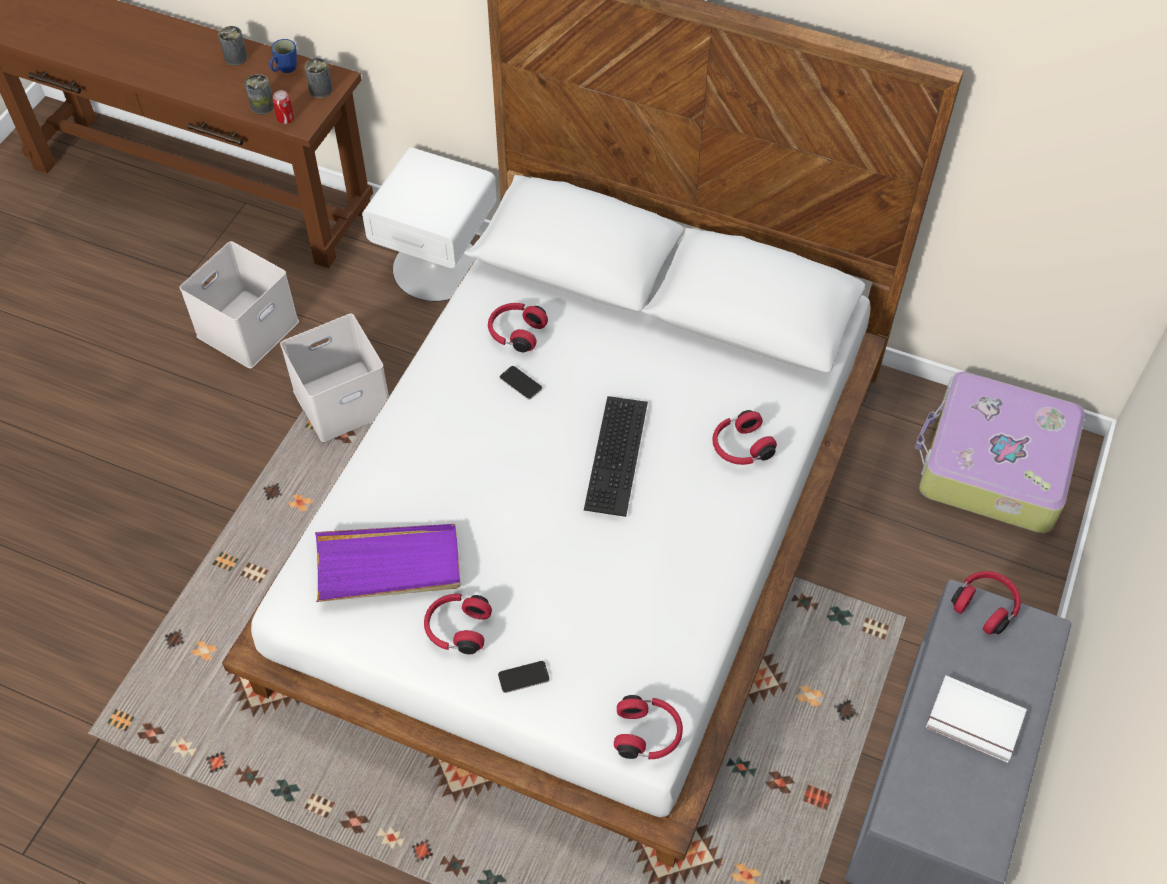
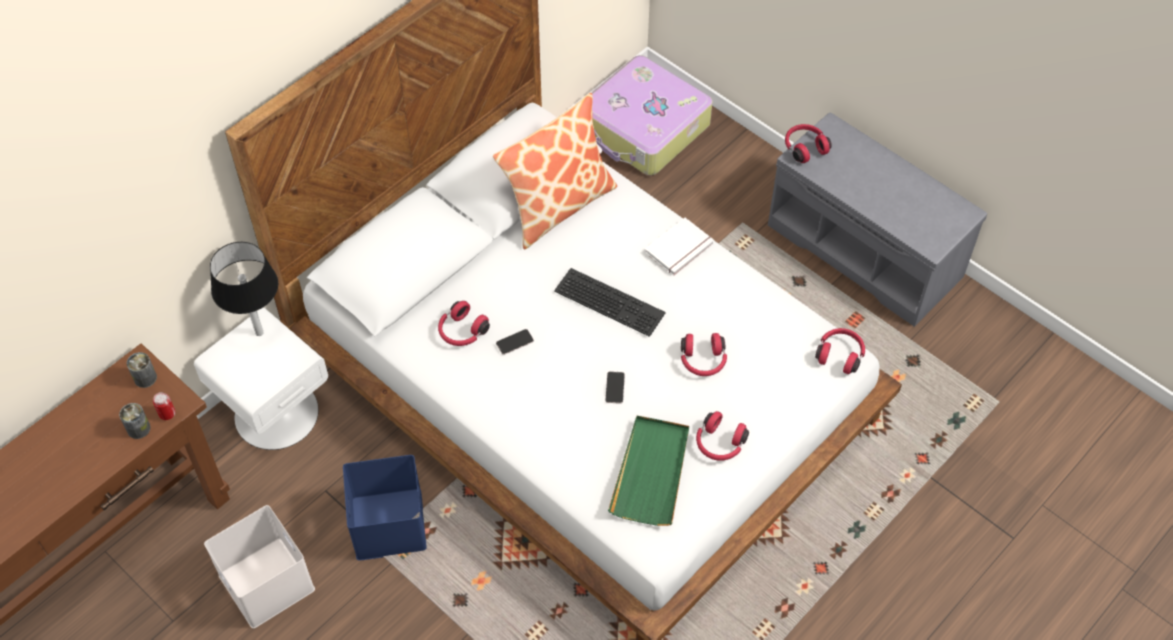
camera: 70 degrees left, 0 degrees up
(236, 58) = (57, 437): can -> none
(284, 69) = (99, 401): blue mug -> none
(343, 399) = (387, 523): white storage box -> blue storage box
(388, 565) = (651, 472): purple tray -> green tray
(459, 181) = (259, 332): none -> black table lamp
(523, 677) = (773, 413): phone -> phone (615, 387)
(735, 364) = (558, 206): none -> pillow
(740, 447) = (633, 228): red headphones -> red headphones (703, 361)
(974, 722) = (883, 185): white book -> white book (680, 249)

